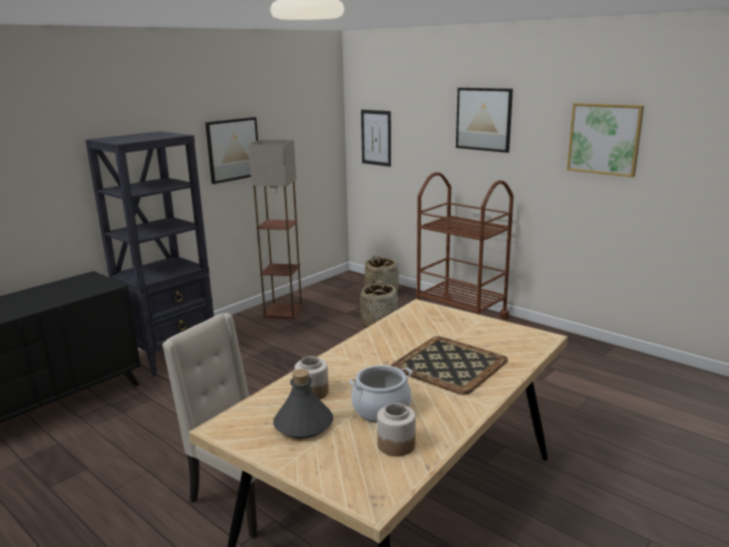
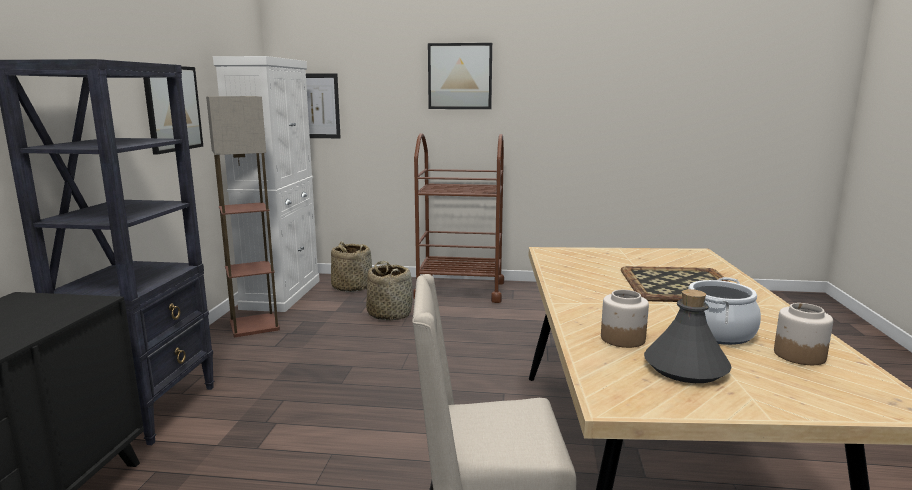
camera: 35 degrees left, 5 degrees down
(327, 289) = (282, 294): none -> white cabinet
(604, 139) = (590, 88): picture -> none

